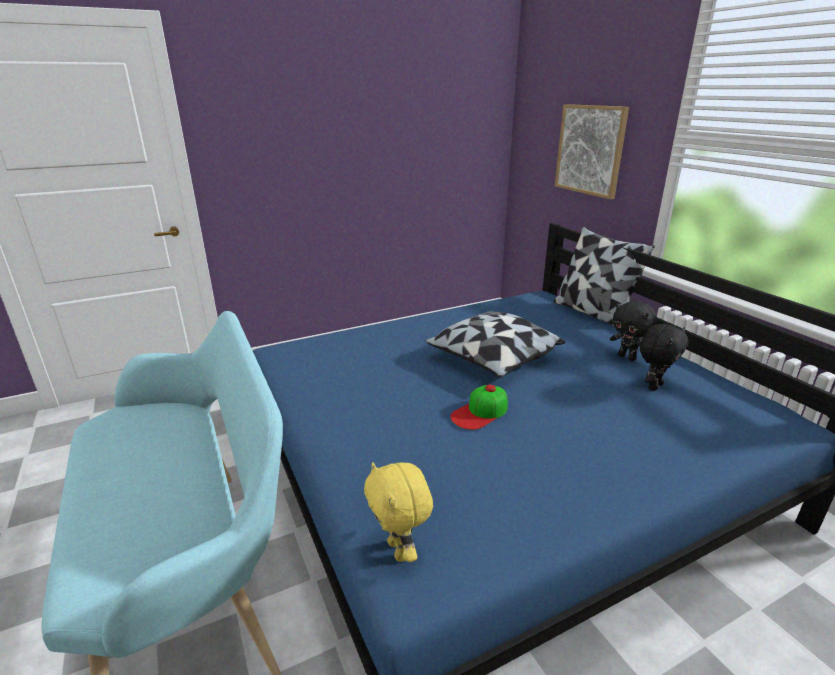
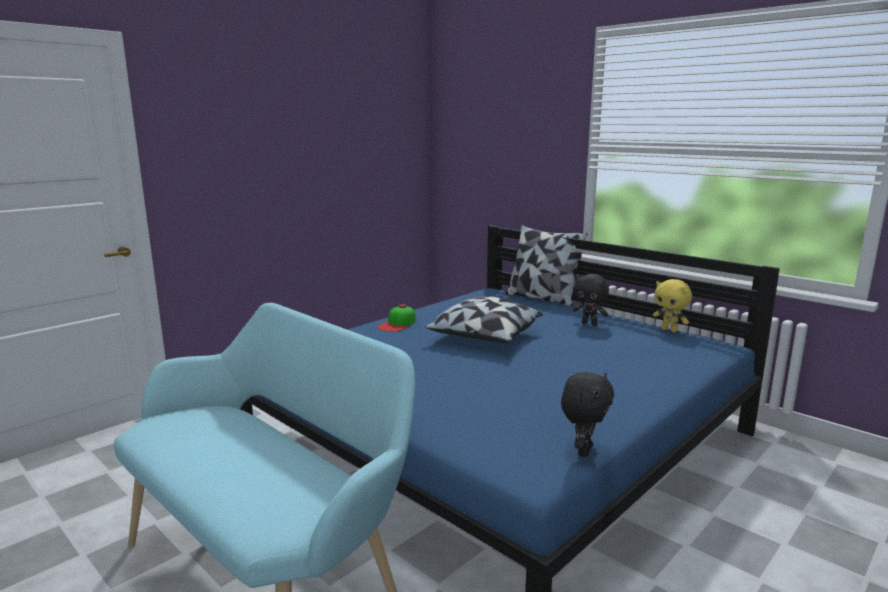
camera: 20 degrees left, 10 degrees down
(400, 550) = (507, 458): yellow plush toy -> yellow plush toy (669, 330)
(480, 412) = (502, 371): cap -> cap (397, 324)
(590, 150) = (515, 161): picture -> none
(654, 386) = (621, 337): black plush toy -> black plush toy (583, 450)

